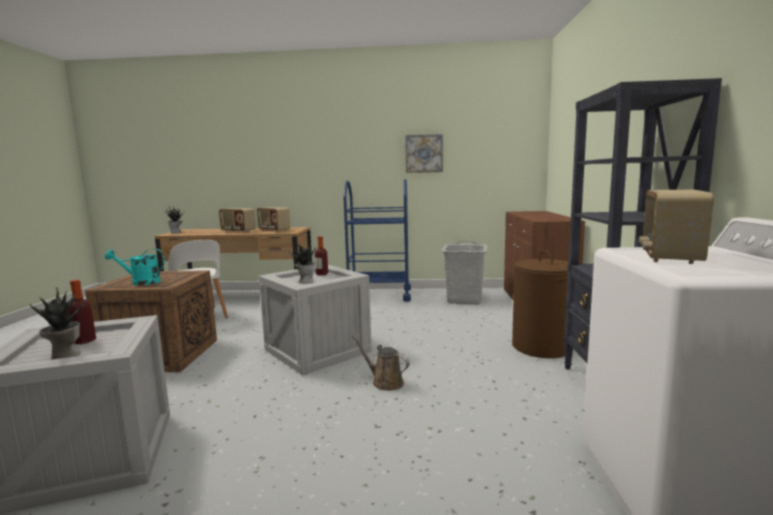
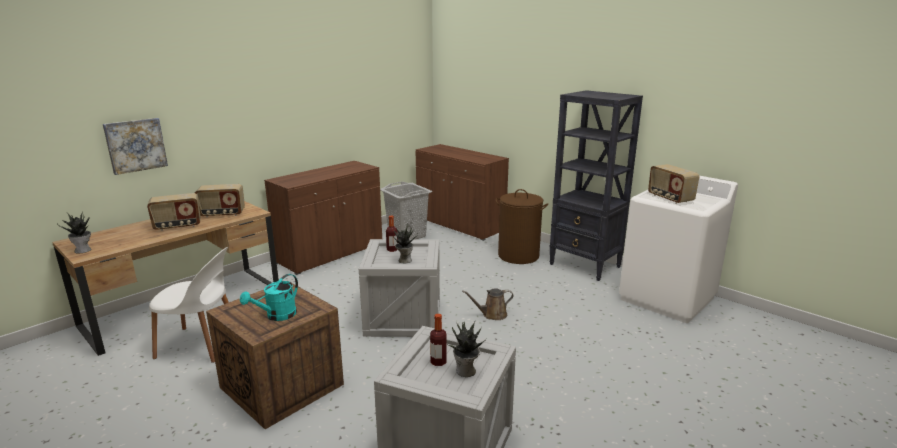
camera: 50 degrees left, 10 degrees up
(379, 295) = (331, 253): blue cart -> brown cabinet
(424, 153) = (344, 101): picture -> picture (135, 145)

